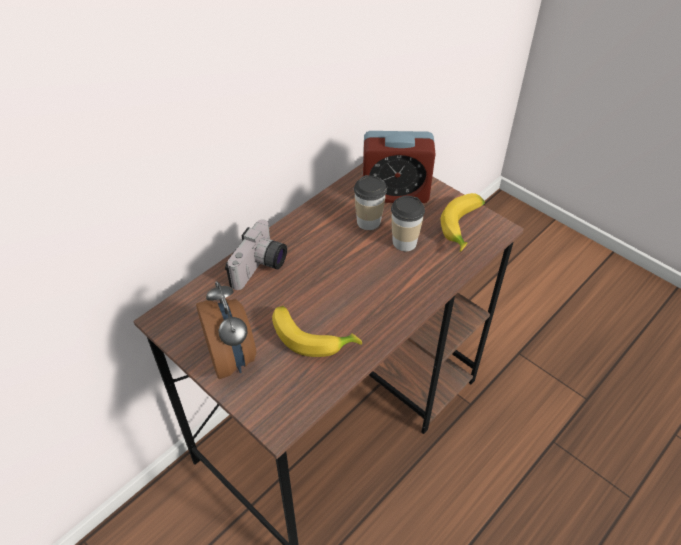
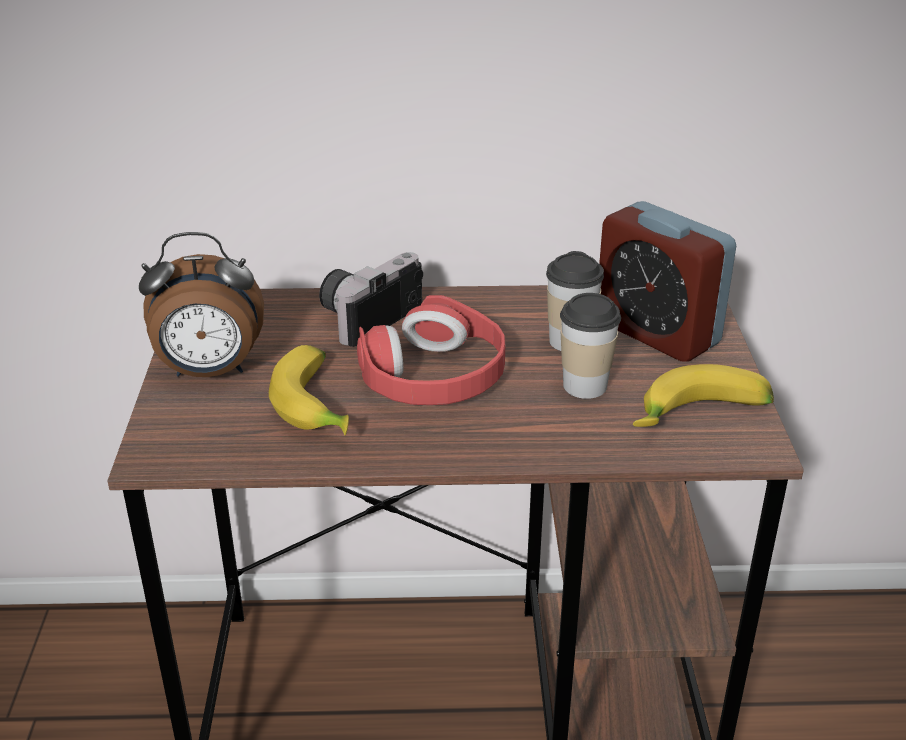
camera: 45 degrees right, 15 degrees down
(232, 357) = (210, 372): alarm clock -> alarm clock turned 60 degrees clockwise
(261, 268) = (367, 316): camera -> camera turned 150 degrees clockwise
(339, 282) = (434, 376): none -> red headphones

